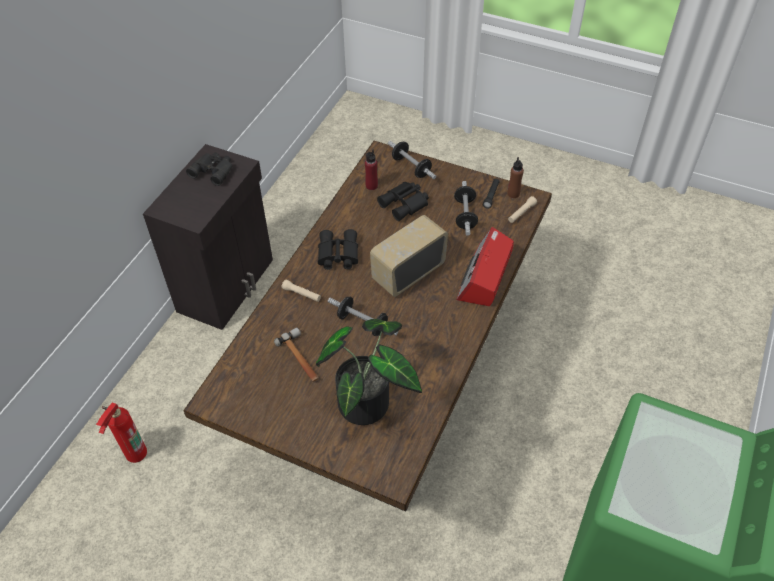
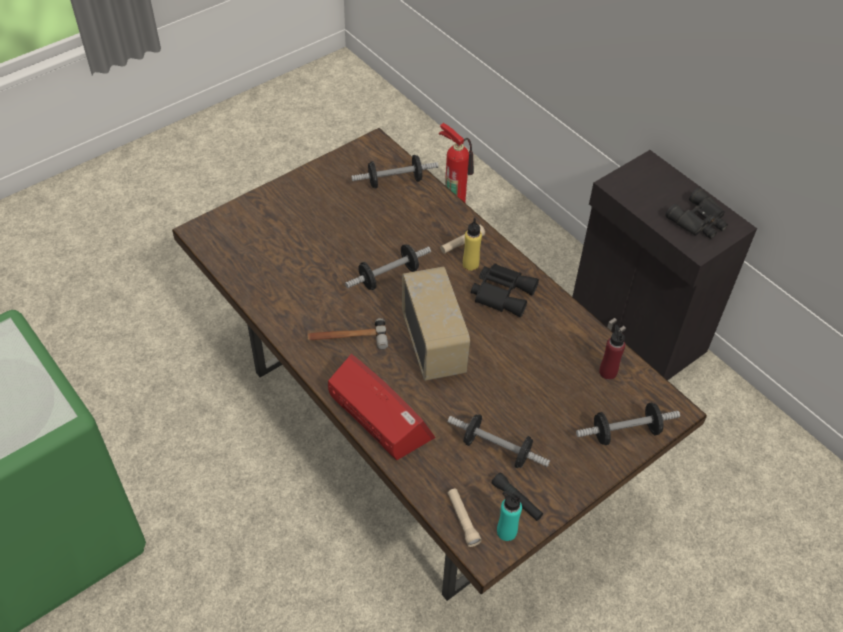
camera: 115 degrees right, 0 degrees up
(253, 365) = (395, 181): none -> dumbbell
(301, 358) = (378, 215): hammer -> hammer (347, 338)
(320, 281) = (470, 264): none -> yellow bottle
(369, 400) = (292, 245): potted plant -> none
(405, 204) = (553, 393): black binoculars -> none
(513, 194) = (506, 531): brown bottle -> turquoise bottle

